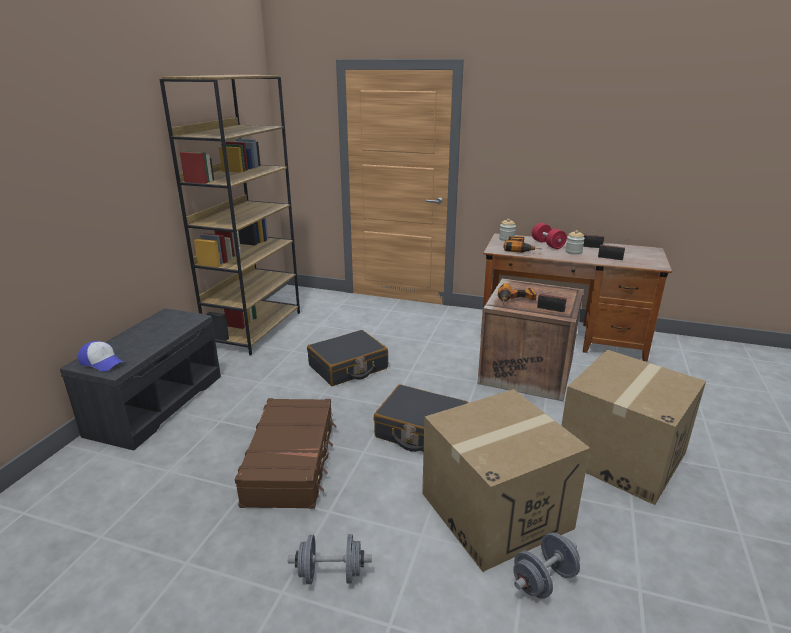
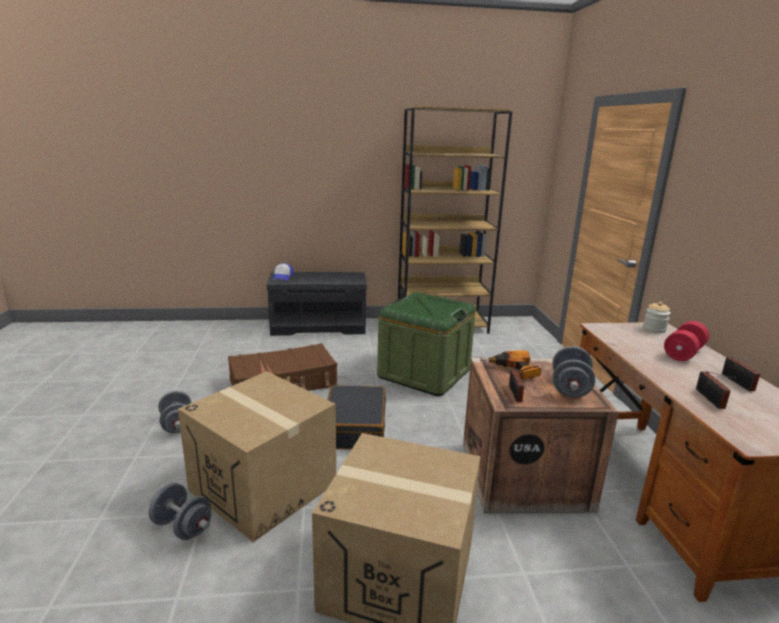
camera: 65 degrees right, 5 degrees down
(348, 367) = (424, 373): black suitcase -> green storage box
(520, 248) = (631, 339): power drill -> none
(548, 292) = (570, 388): none -> grey dumbbell
(573, 252) = (684, 371): jar -> none

